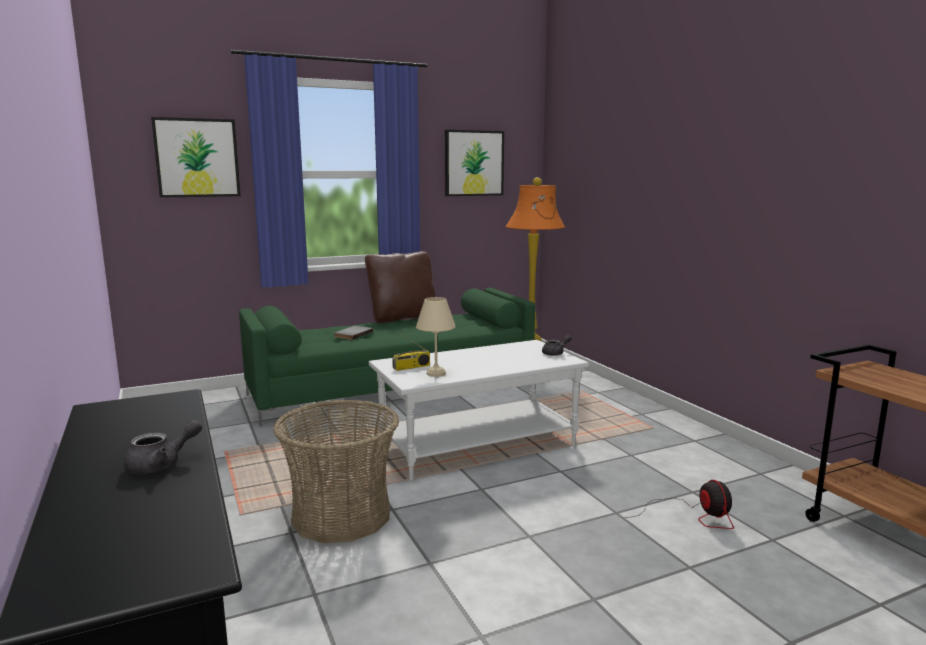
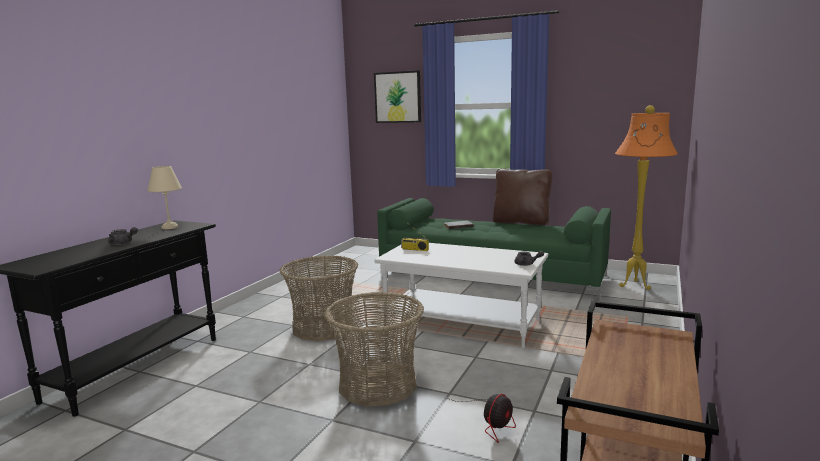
camera: 50 degrees right, 0 degrees up
(435, 374) = (415, 256): beige table lamp -> beige table lamp (169, 227)
(474, 163) = (610, 93): picture -> none
(549, 541) = (378, 385): none -> basket

